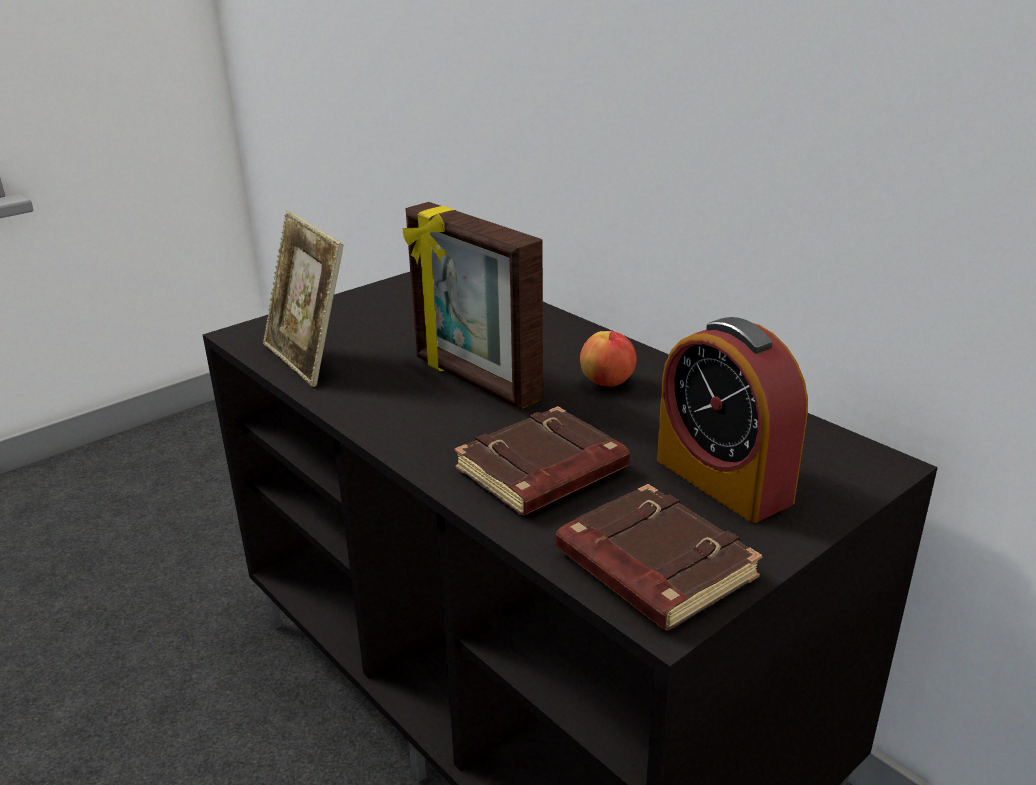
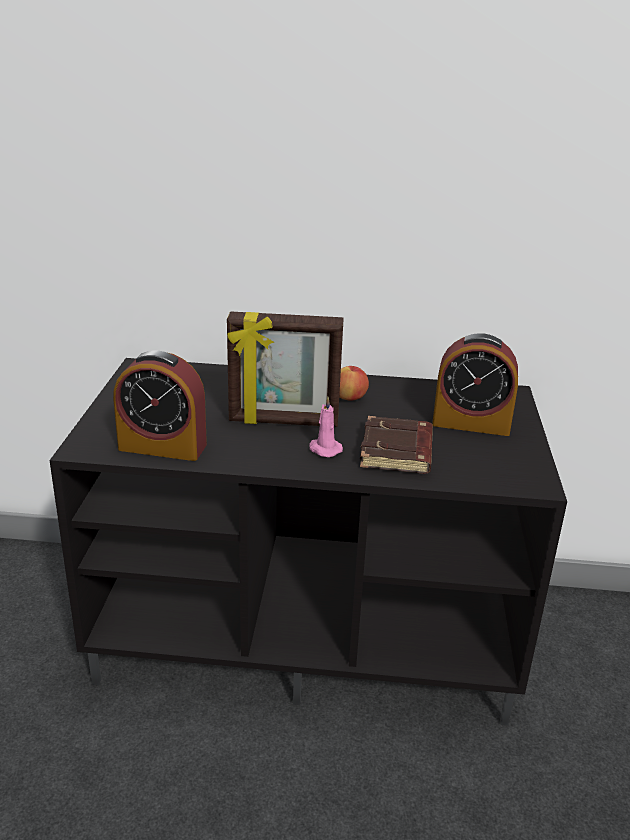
camera: 45 degrees left, 0 degrees up
(309, 359) = (162, 447): picture frame -> alarm clock
(459, 429) = (324, 449): none -> pink candle
(651, 566) = (504, 469): brown book -> none

